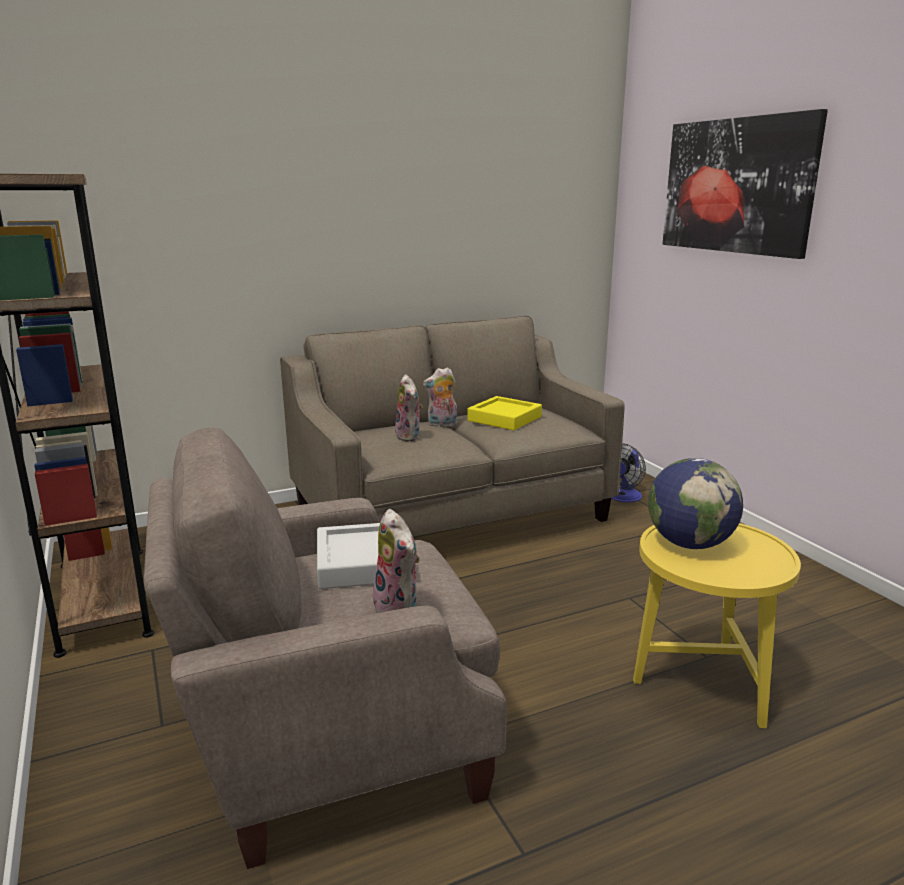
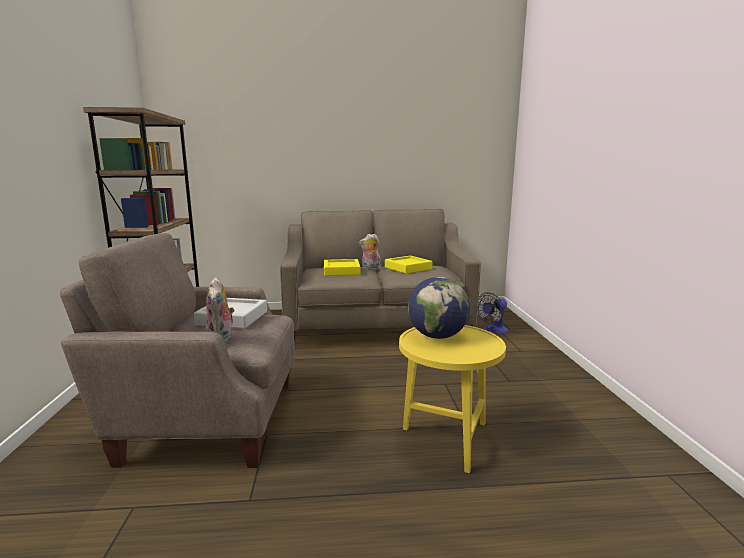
camera: 20 degrees right, 5 degrees down
(410, 437) = (341, 271): plush toy -> yellow tray
(736, 186) = (569, 120): picture -> none

